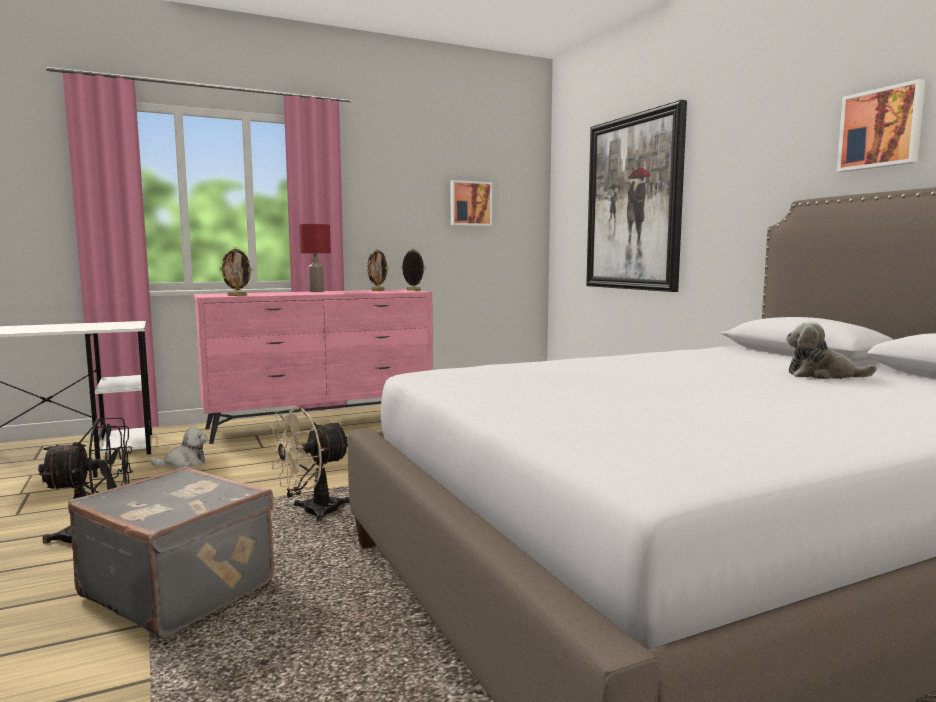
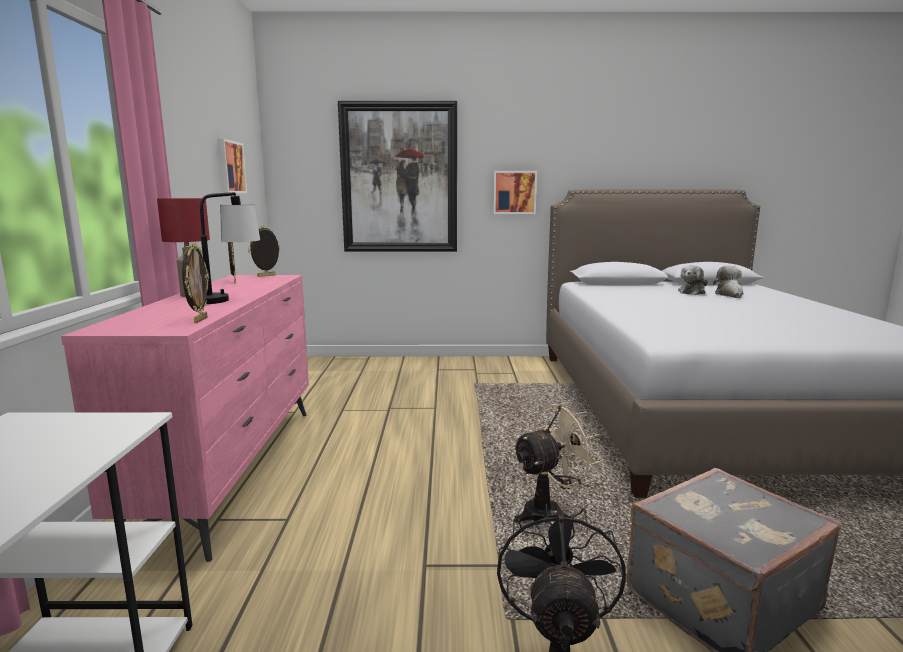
camera: 65 degrees left, 5 degrees up
(184, 463) = (288, 589): plush toy -> plush toy (729, 295)
(308, 293) = (227, 299): none -> table lamp
(311, 513) = (550, 511): beige fan -> beige fan turned 105 degrees counterclockwise
(881, 128) = (610, 152): picture -> picture (514, 192)

